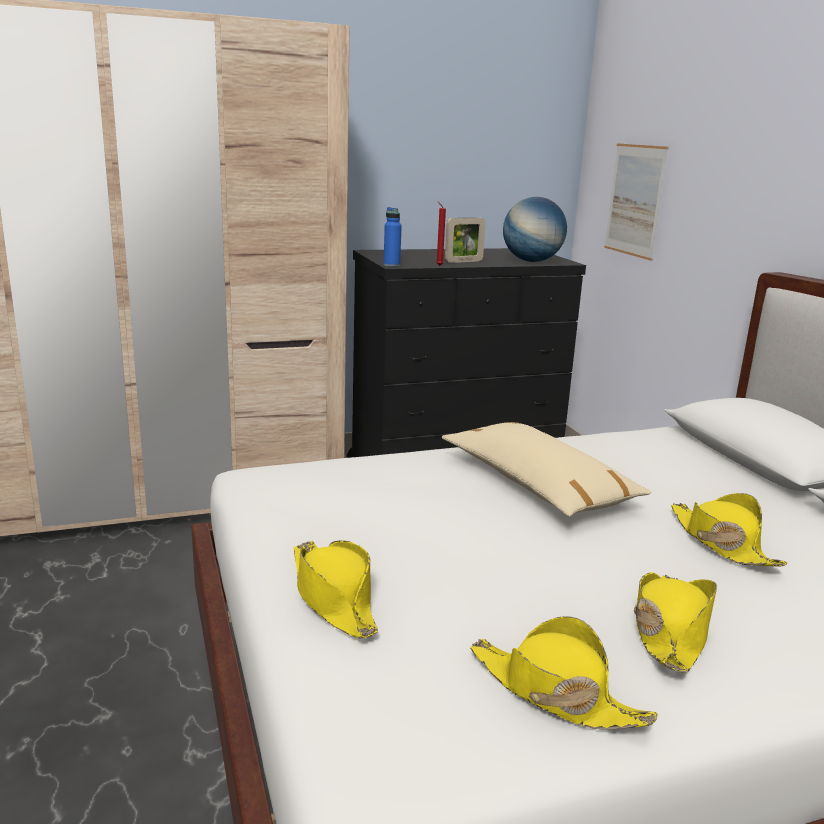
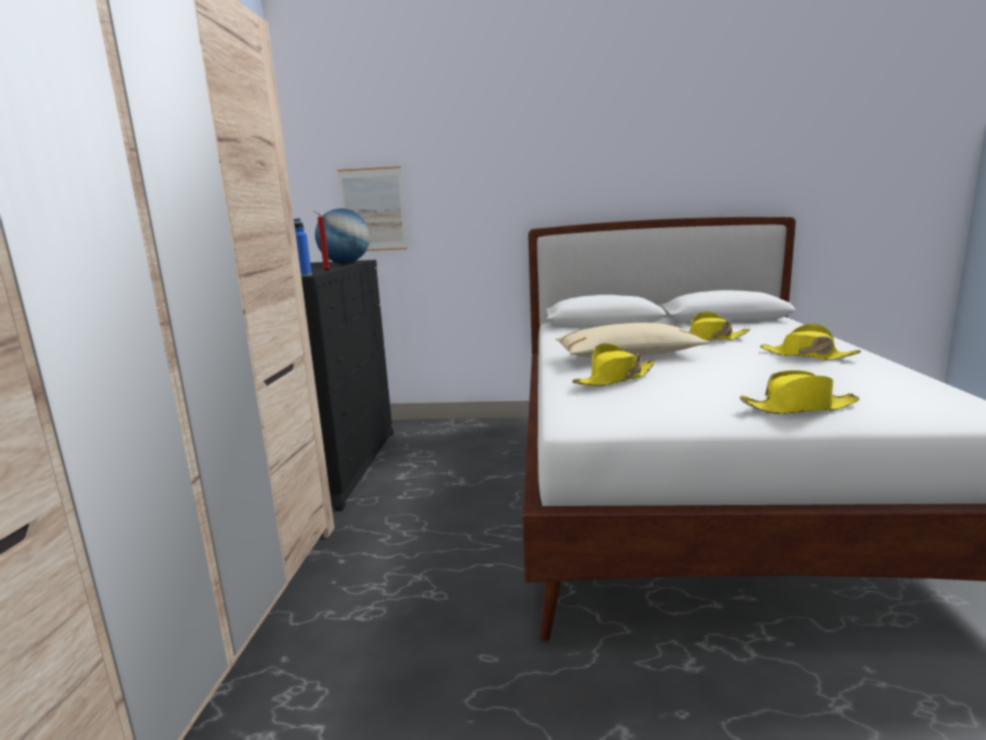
camera: 65 degrees left, 5 degrees down
(463, 261) = (319, 268): picture frame -> none
(555, 692) = (879, 377): yellow hat -> yellow hat (614, 379)

